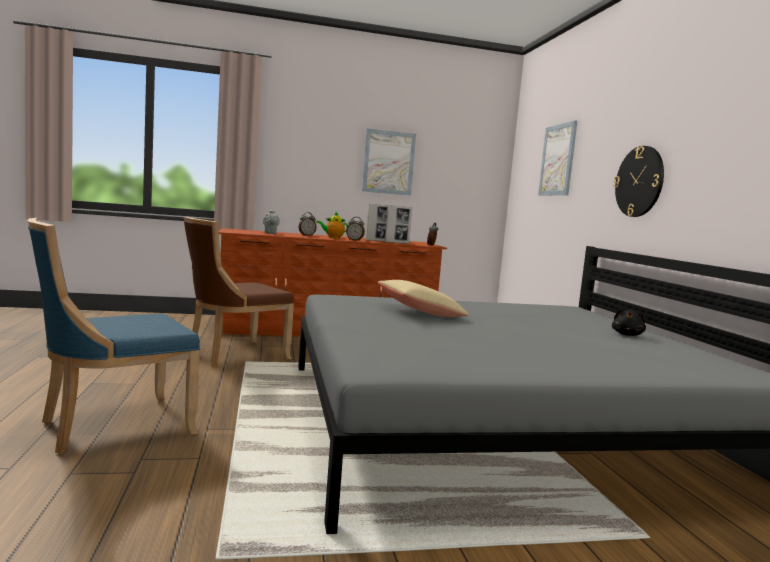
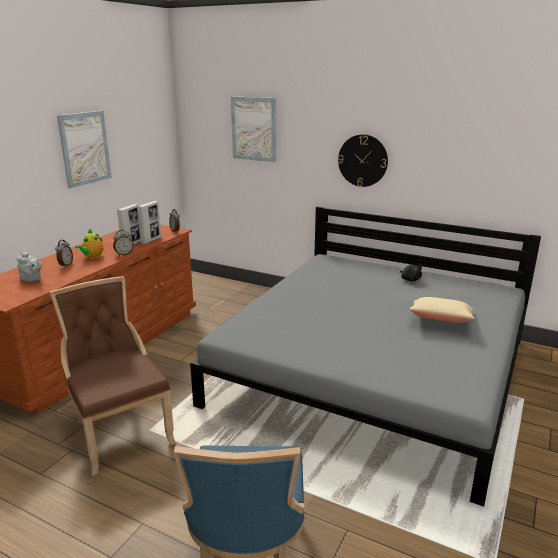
camera: 50 degrees left, 15 degrees up
(233, 355) = (120, 431): brown chair -> brown chair turned 150 degrees clockwise
(420, 312) = (313, 321): beige pillow -> beige pillow (441, 320)

